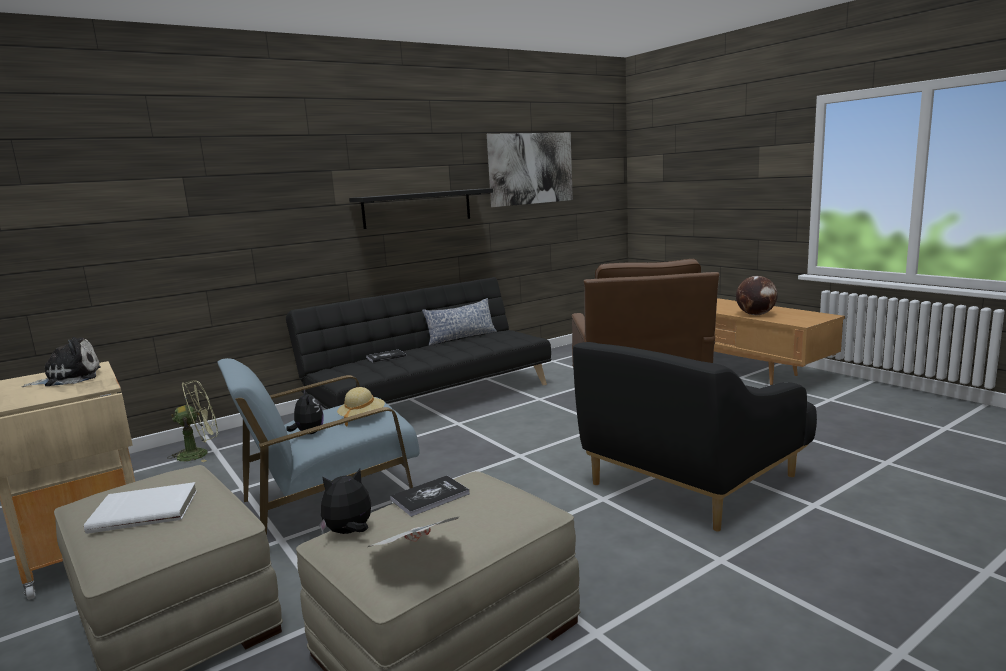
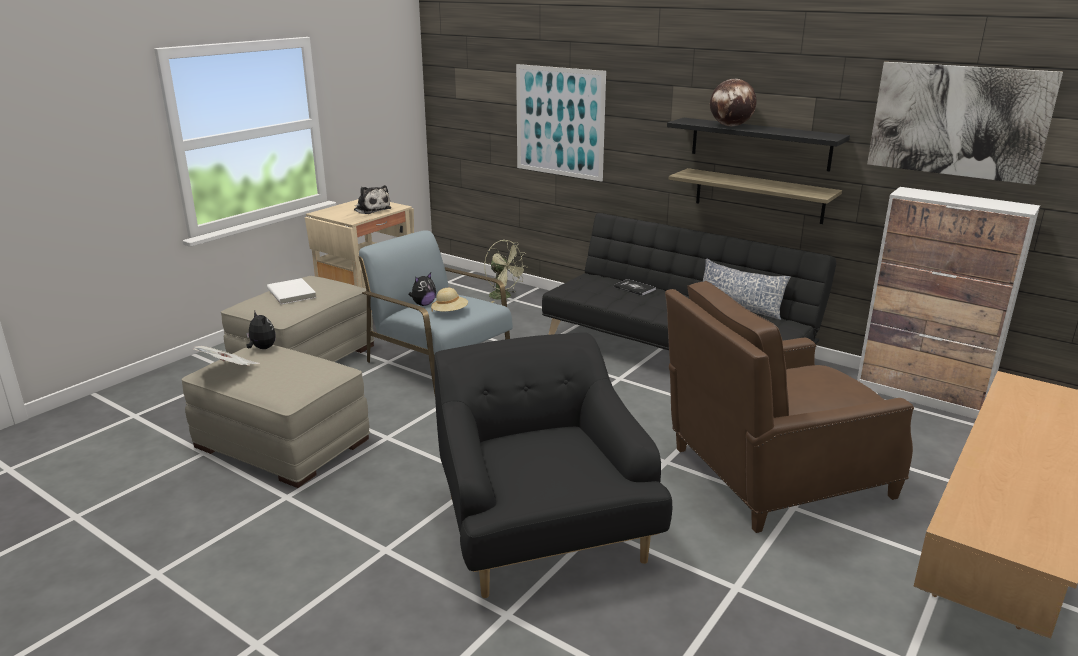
camera: 70 degrees right, 10 degrees up
(203, 228) = (559, 122): none -> picture
(425, 251) = (758, 195): none -> shelf
(430, 497) = (303, 360): book -> none
(561, 351) = (921, 396): none -> cabinet
(690, 479) = (541, 527): black armchair -> black armchair turned 45 degrees clockwise
(756, 314) = (985, 483): globe -> globe (731, 126)

